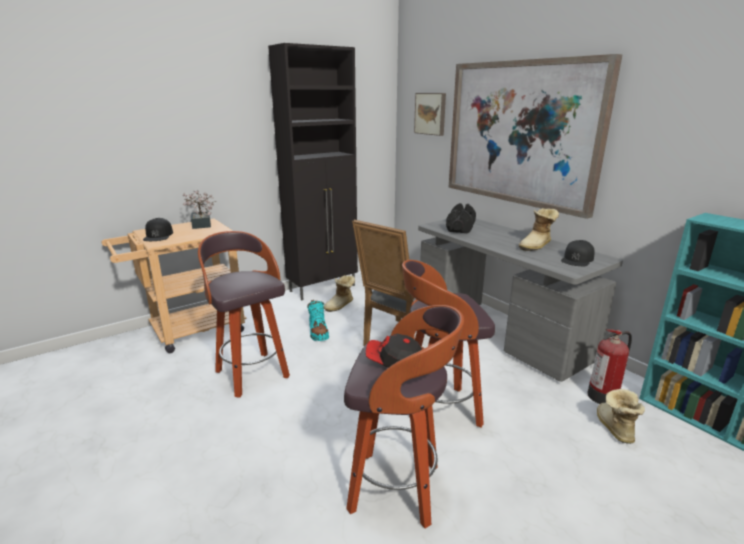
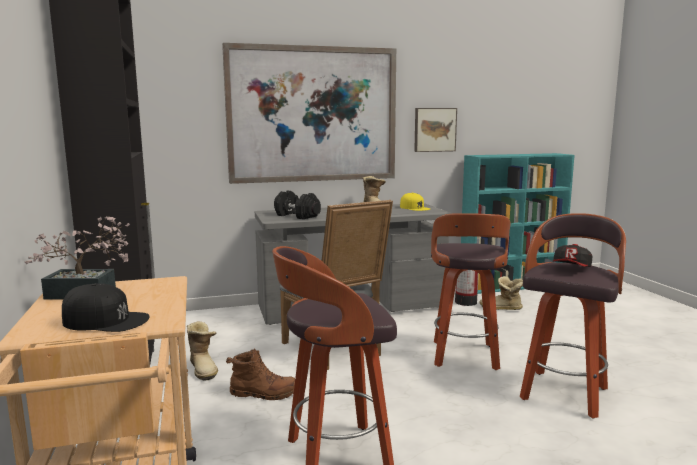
camera: 70 degrees left, 10 degrees down
(318, 332) = (264, 393): turquoise boot -> brown boot
(431, 113) = (176, 100): picture -> picture (434, 129)
(577, 259) = (414, 208): black cap -> yellow cap

